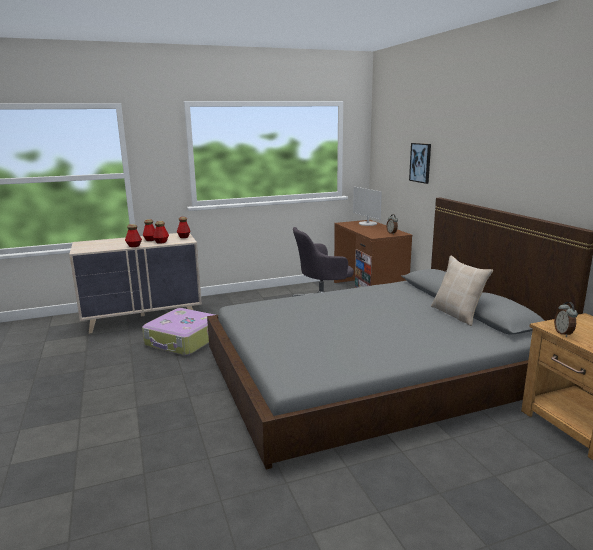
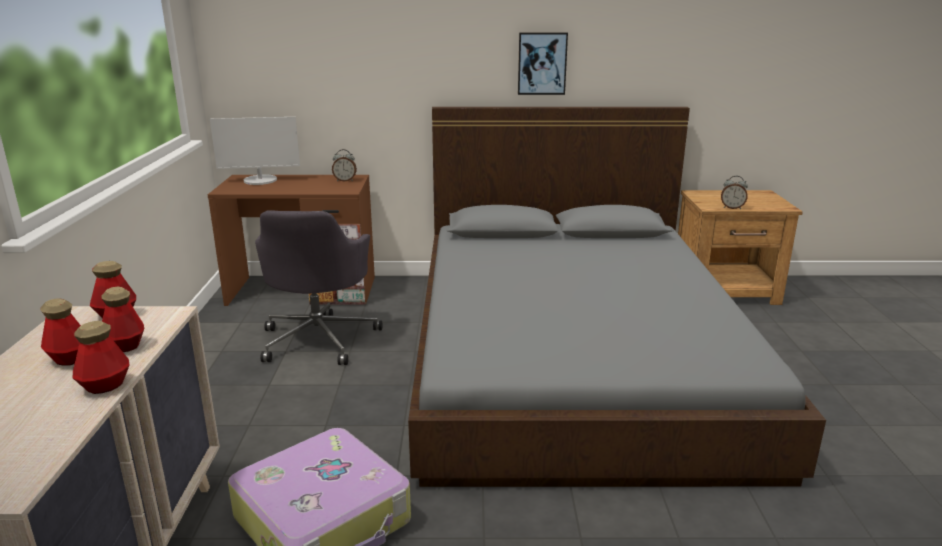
camera: 70 degrees left, 5 degrees up
(420, 162) = (368, 59): picture -> picture (542, 63)
(457, 314) = (589, 241): beige pillow -> none

